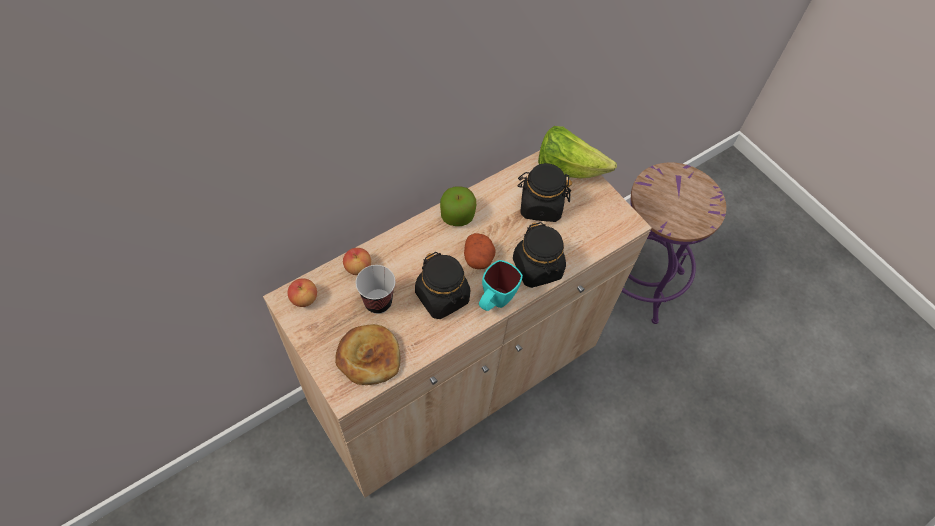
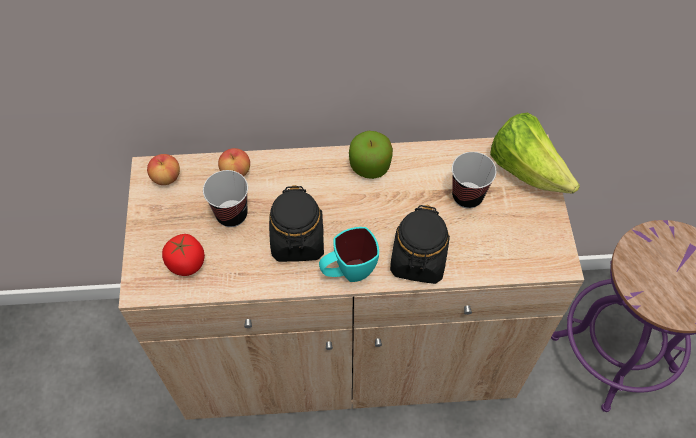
camera: 35 degrees right, 0 degrees up
(368, 356) = (186, 263): bread -> tomato
(478, 258) = (362, 220): potato -> none
(540, 206) = (467, 196): black jar -> cup

